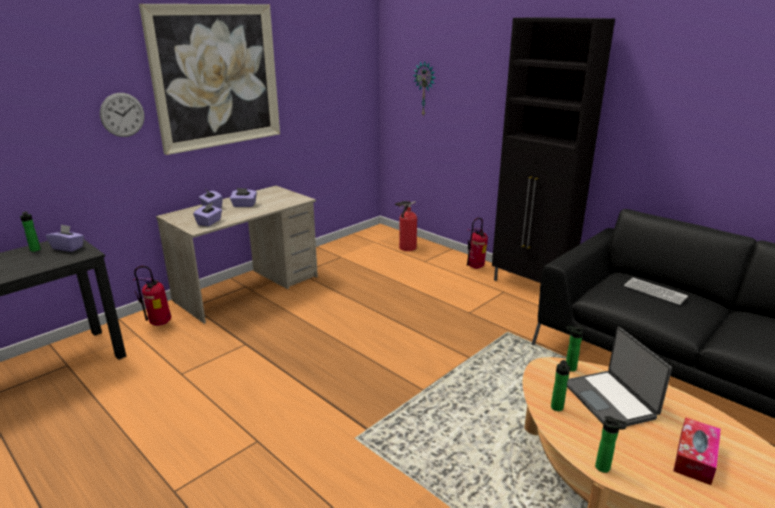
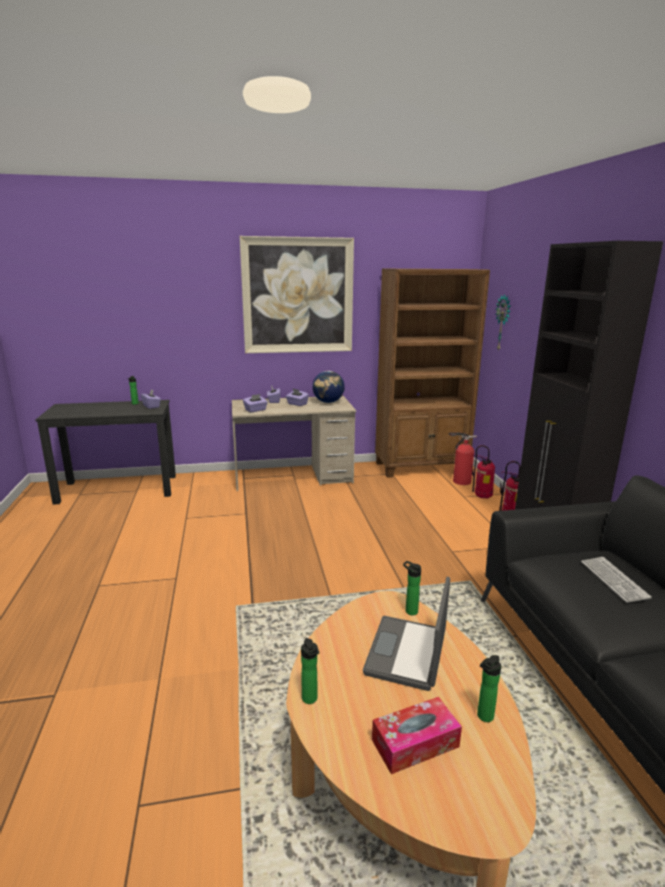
camera: 35 degrees right, 5 degrees down
(122, 115) = (216, 318): wall clock -> none
(159, 324) = (211, 482): fire extinguisher -> fire extinguisher (481, 497)
(274, 196) = (328, 402): none -> globe
(360, 243) = (421, 467): none -> brown bookcase
(557, 408) = (344, 635): bottle -> bottle (483, 717)

